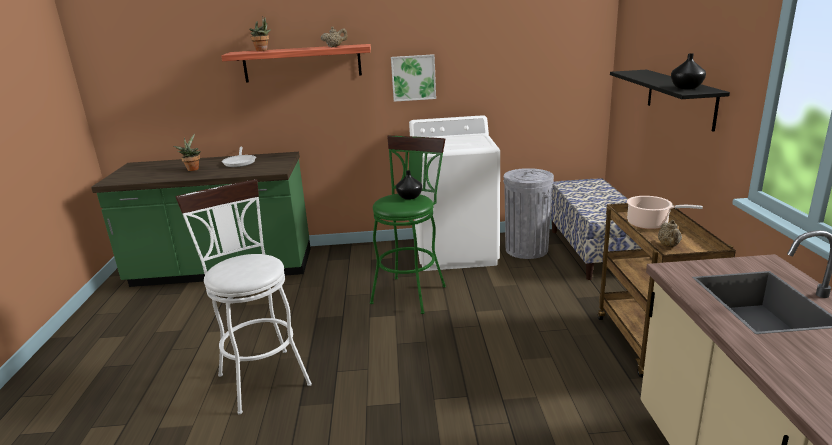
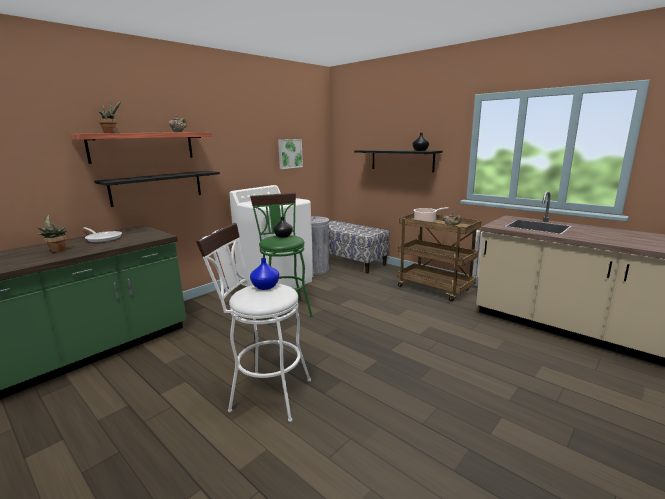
camera: 45 degrees left, 5 degrees down
(256, 260) = (265, 286): none -> blue vase
(317, 110) = (157, 187): none -> black shelf
(413, 77) = (228, 159): picture -> picture (289, 153)

